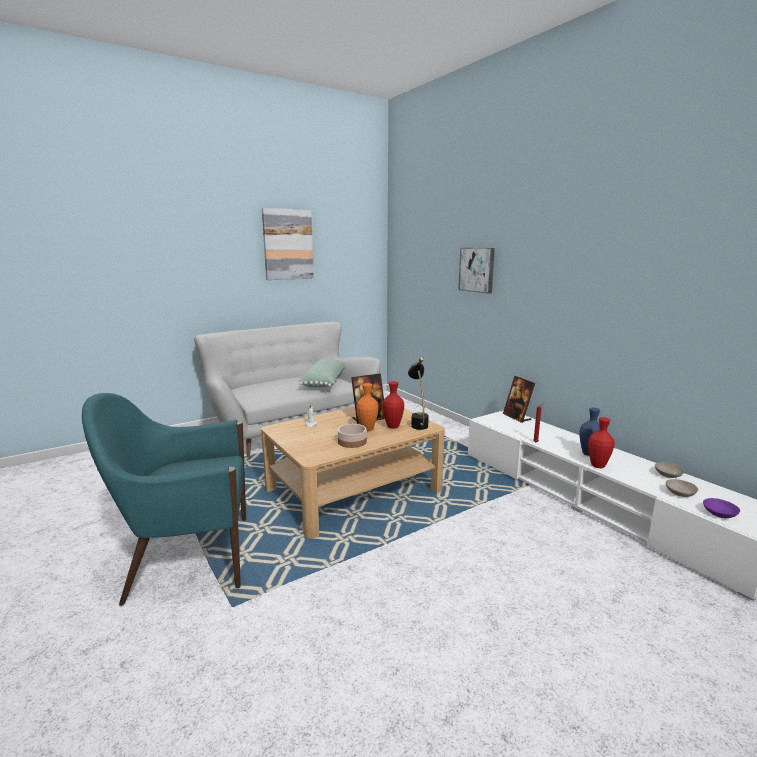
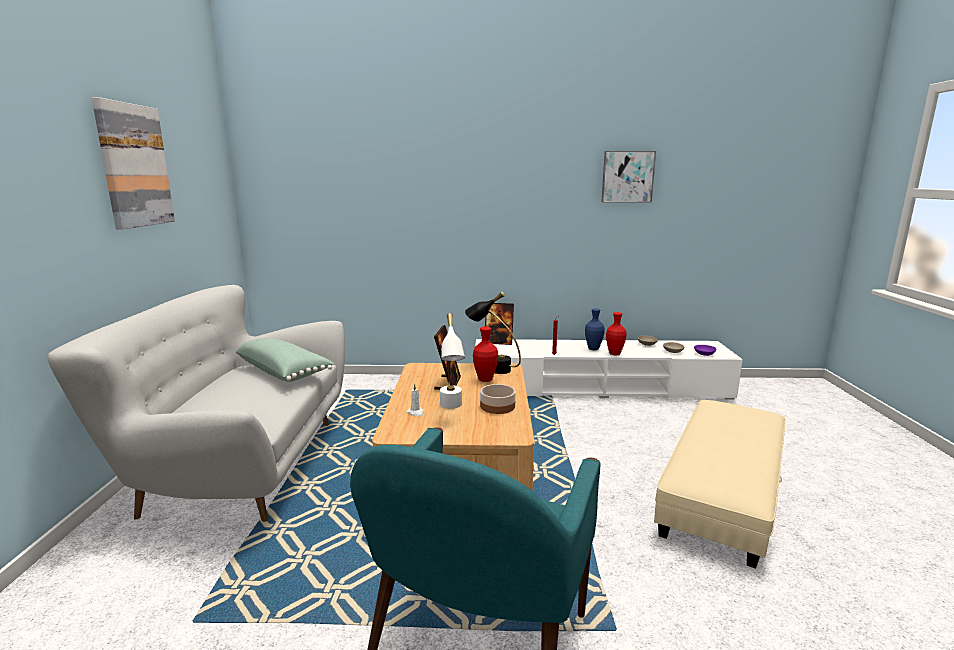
camera: 55 degrees left, 0 degrees up
(329, 431) = (451, 408): none -> white table lamp
(367, 429) = (474, 391): orange vase -> none
(477, 269) = (413, 196): picture -> picture (627, 177)
(484, 629) = (722, 492): none -> beige ottoman

